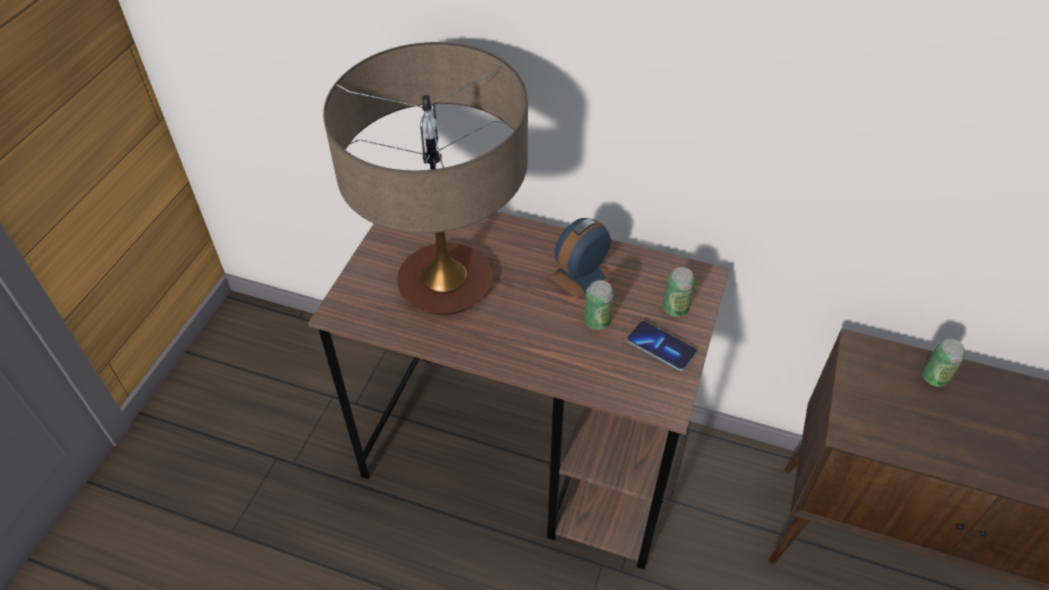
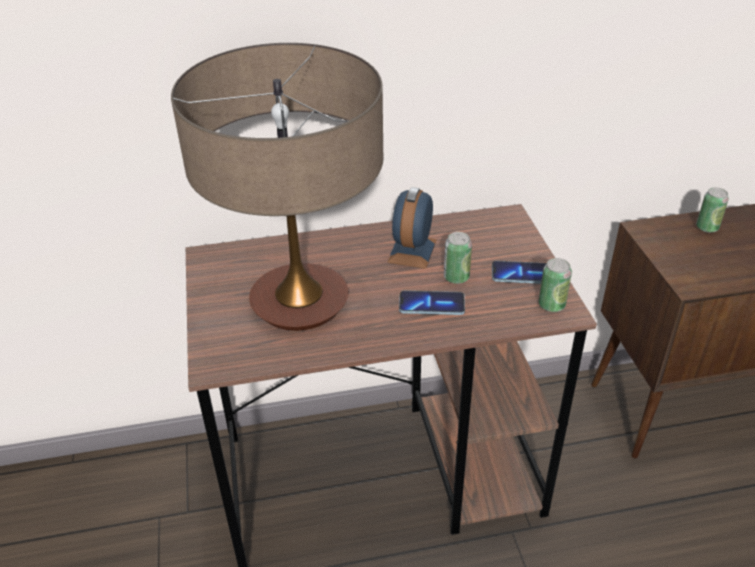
camera: 30 degrees left, 10 degrees down
(552, 339) = (431, 305): none -> phone
(675, 308) = (508, 244): can -> can (551, 305)

